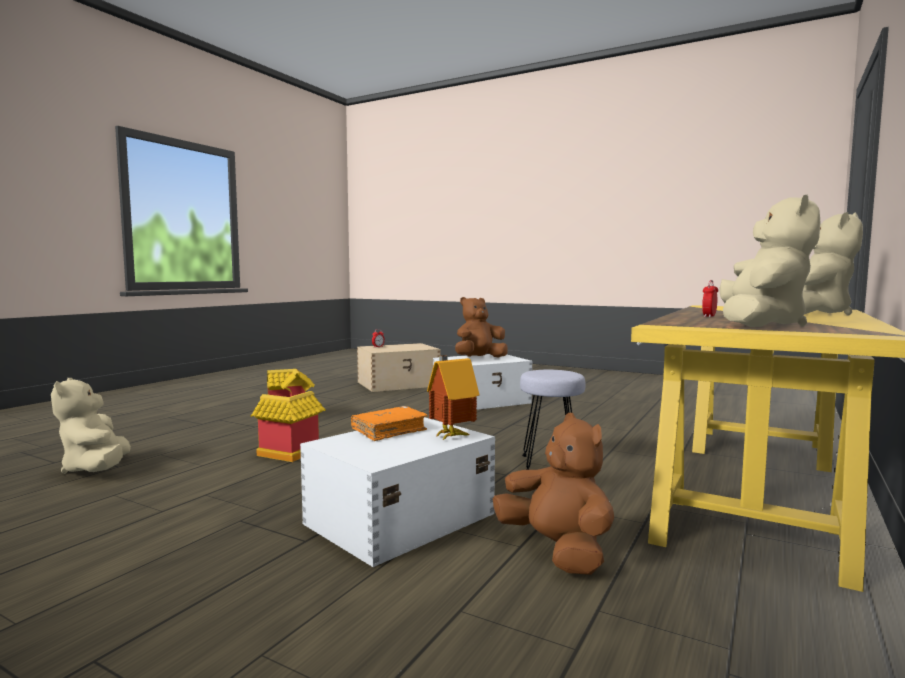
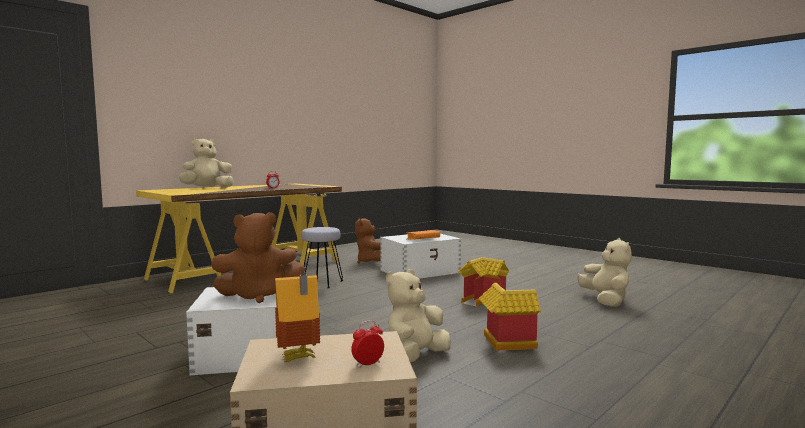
camera: 165 degrees left, 0 degrees up
(451, 436) = (398, 237): toy house -> toy house (299, 359)
(760, 325) = (292, 186): beige plush toy -> beige plush toy (415, 358)

